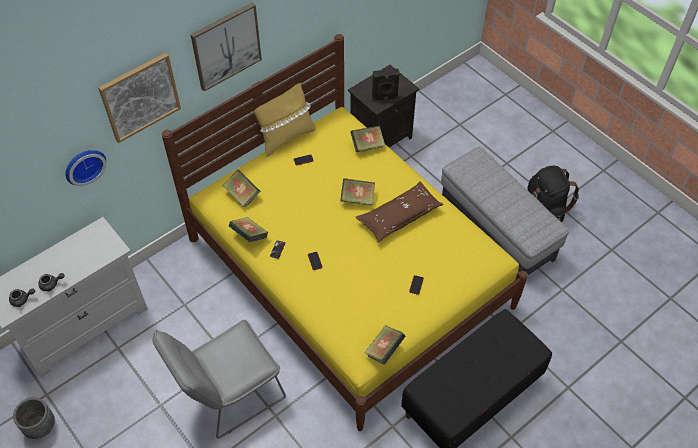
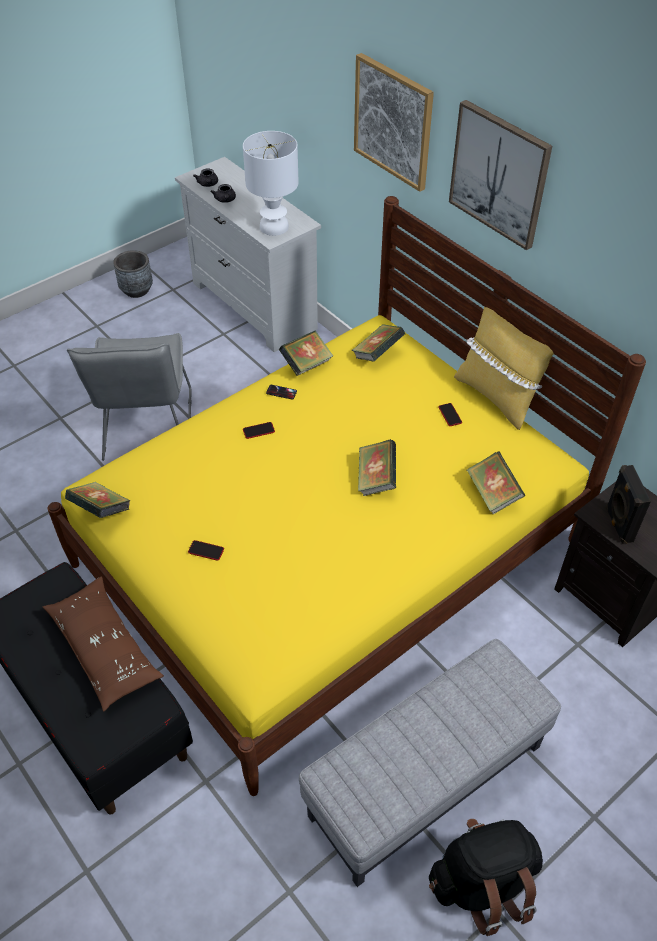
camera: 90 degrees right, 5 degrees down
(84, 165) = (327, 139): wall clock -> none
(100, 247) = (274, 227): none -> white table lamp
(228, 395) = (147, 431): grey chair -> grey chair turned 150 degrees counterclockwise
(399, 216) = (341, 532): brown pillow -> brown pillow (105, 649)

